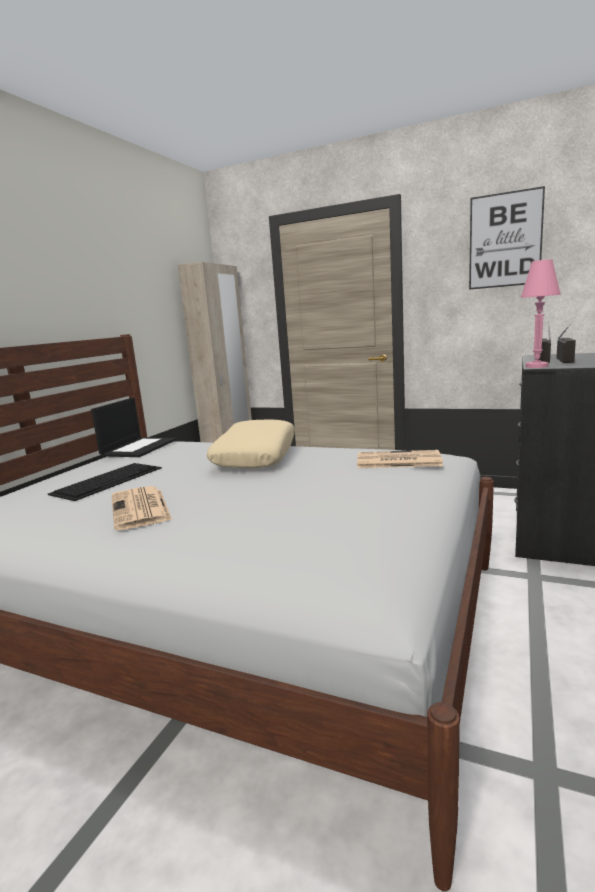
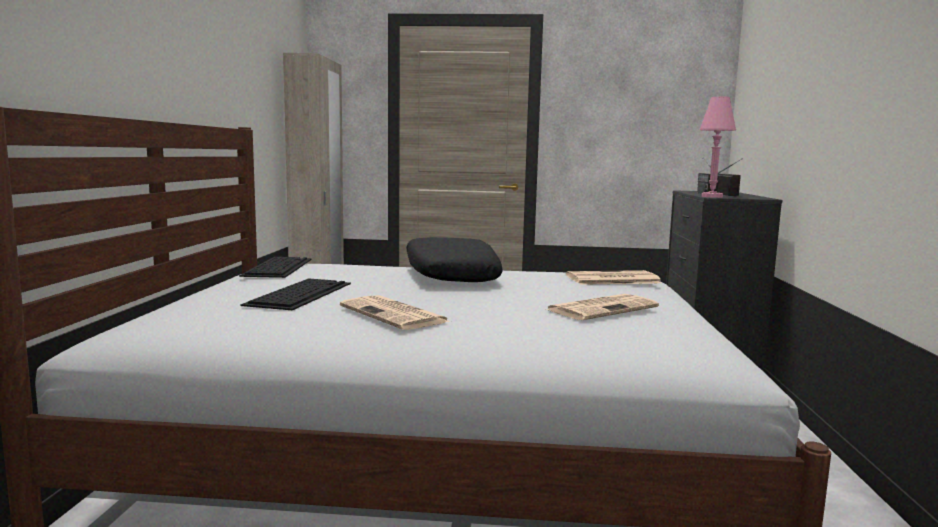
camera: 20 degrees left, 5 degrees down
(139, 447) = (278, 267): laptop -> keyboard
(255, 456) = (449, 275): beige pillow -> black pillow
(332, 504) = (602, 308): none -> newspaper
(505, 240) = (646, 76): picture -> none

